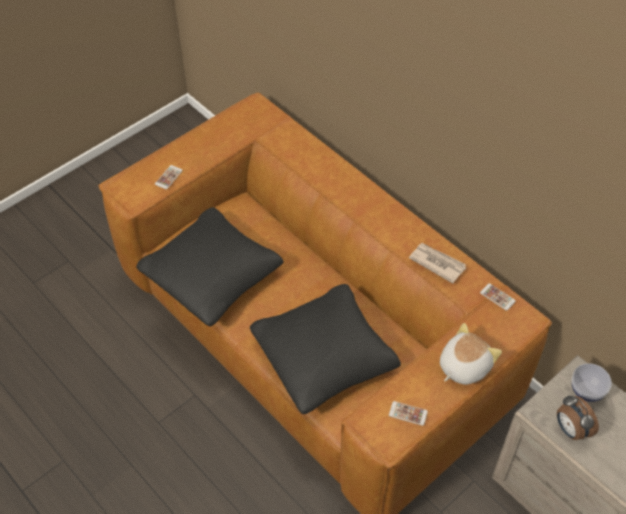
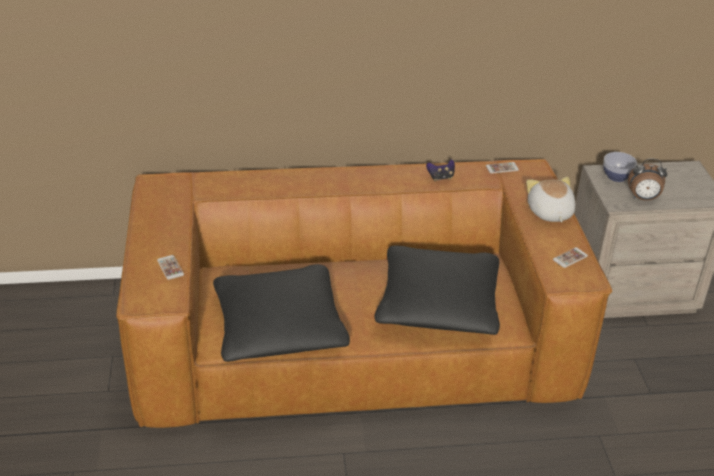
camera: 55 degrees left, 15 degrees down
(437, 263) = (440, 177): newspaper -> game controller

